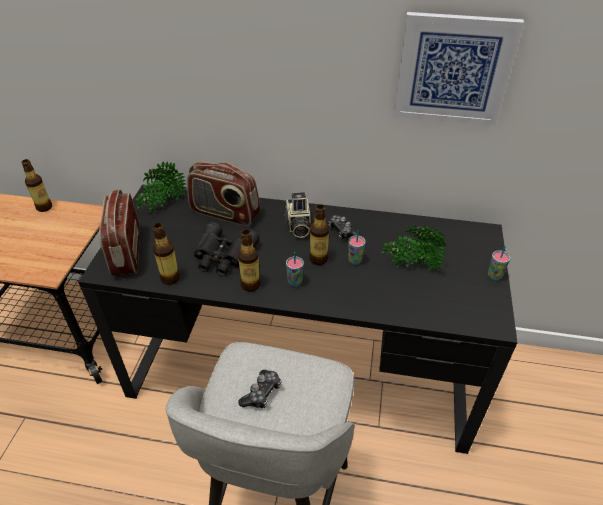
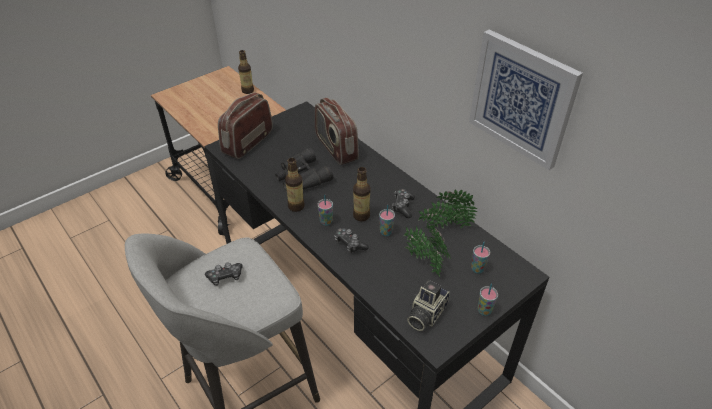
camera: 40 degrees right, 0 degrees up
(163, 205) = (302, 122): potted plant -> potted plant (445, 227)
(170, 278) = (254, 173): bottle -> none
(297, 226) = (375, 184): camera -> camera (425, 313)
(338, 288) = (350, 244): none -> game controller
(453, 248) = (477, 269): none -> cup

